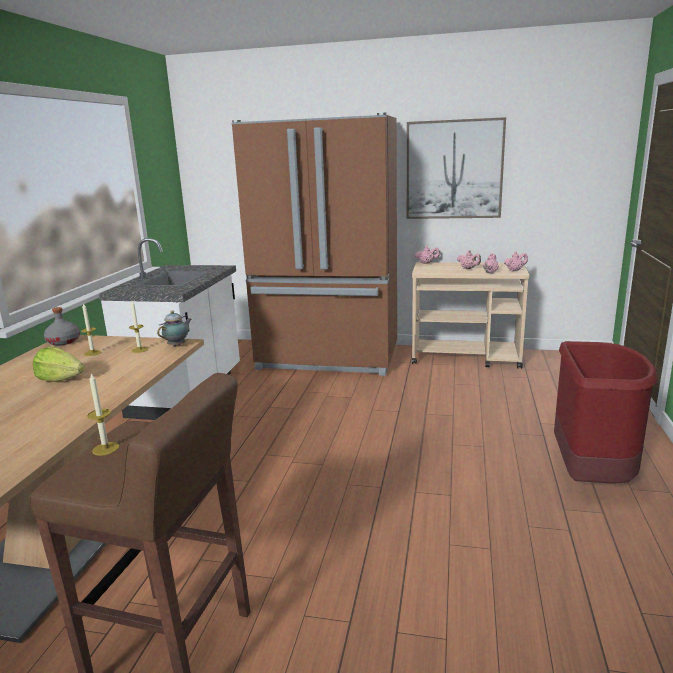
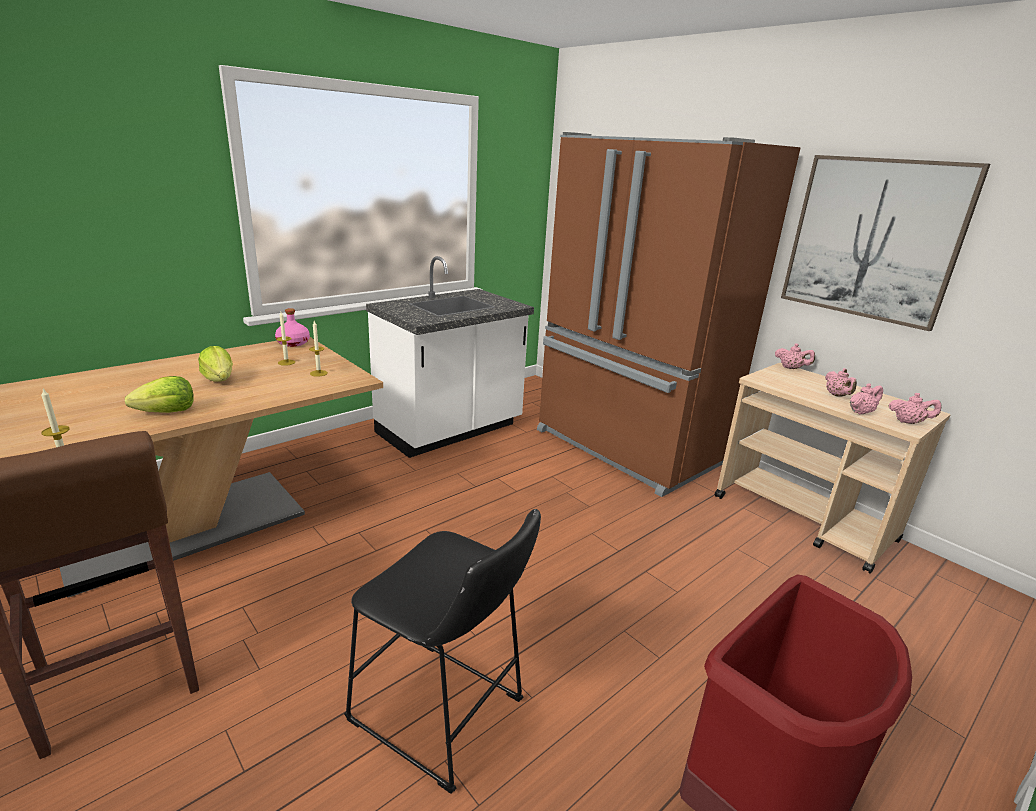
camera: 35 degrees right, 5 degrees up
(64, 341) = (293, 343): grey bottle -> pink bottle
(70, 409) = (167, 412): none -> lettuce
(178, 345) = (351, 380): teapot -> none
(419, 528) = (443, 715): none -> black stool

